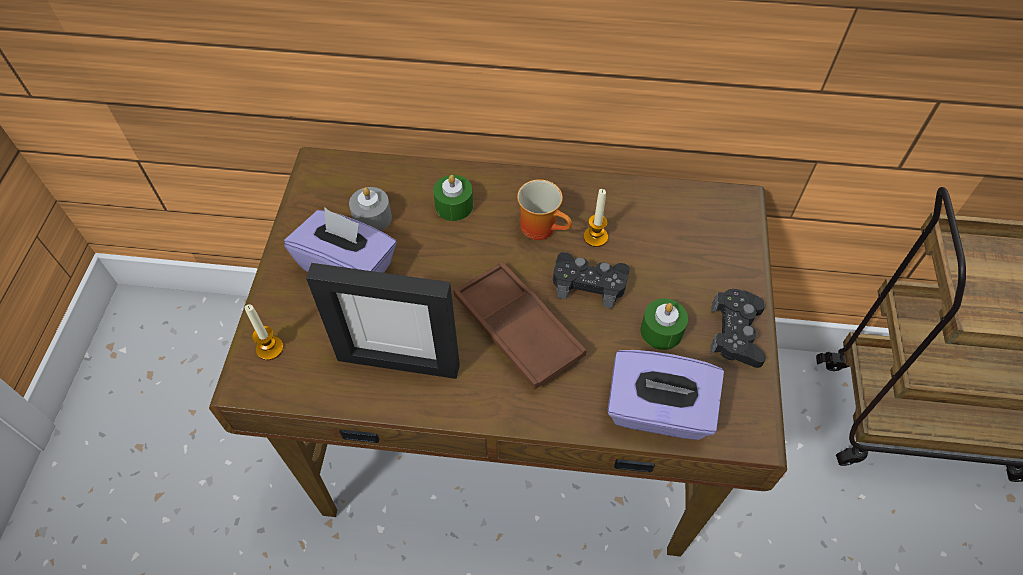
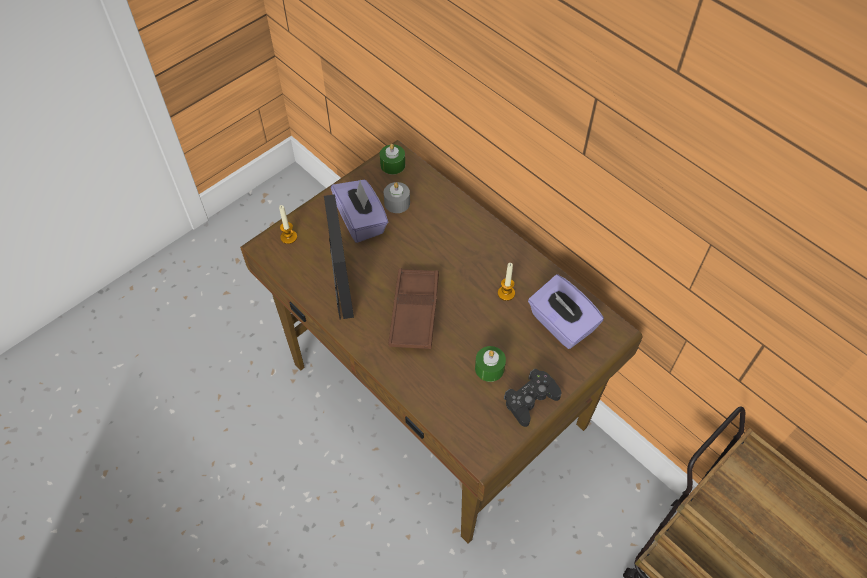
camera: 40 degrees right, 0 degrees up
(399, 360) = (342, 286): picture frame -> picture frame turned 150 degrees counterclockwise
(454, 206) = (445, 224): green candle -> green candle (392, 165)
(543, 226) = (483, 268): mug -> none
(589, 283) = (476, 315): black game controller -> none
(658, 412) = (443, 406): purple tissue box -> purple tissue box (561, 324)

